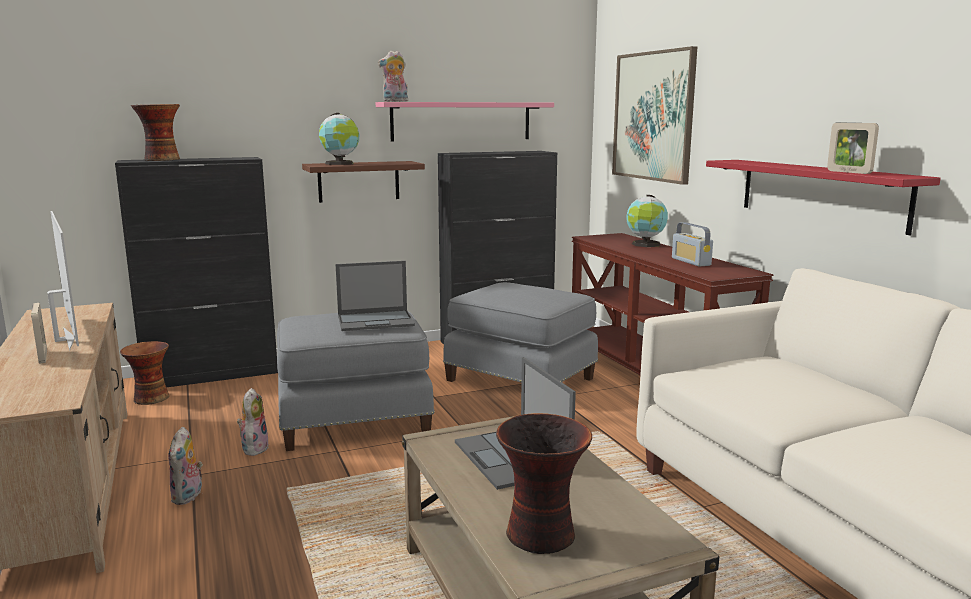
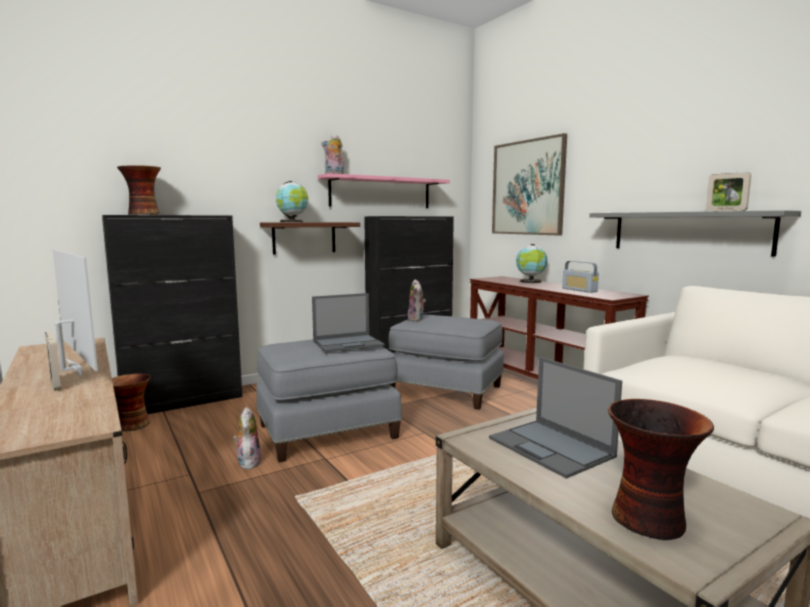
camera: 10 degrees left, 5 degrees down
(188, 496) = (202, 513): plush toy -> plush toy (416, 319)
(820, 193) = (687, 232): red shelf -> grey shelf

